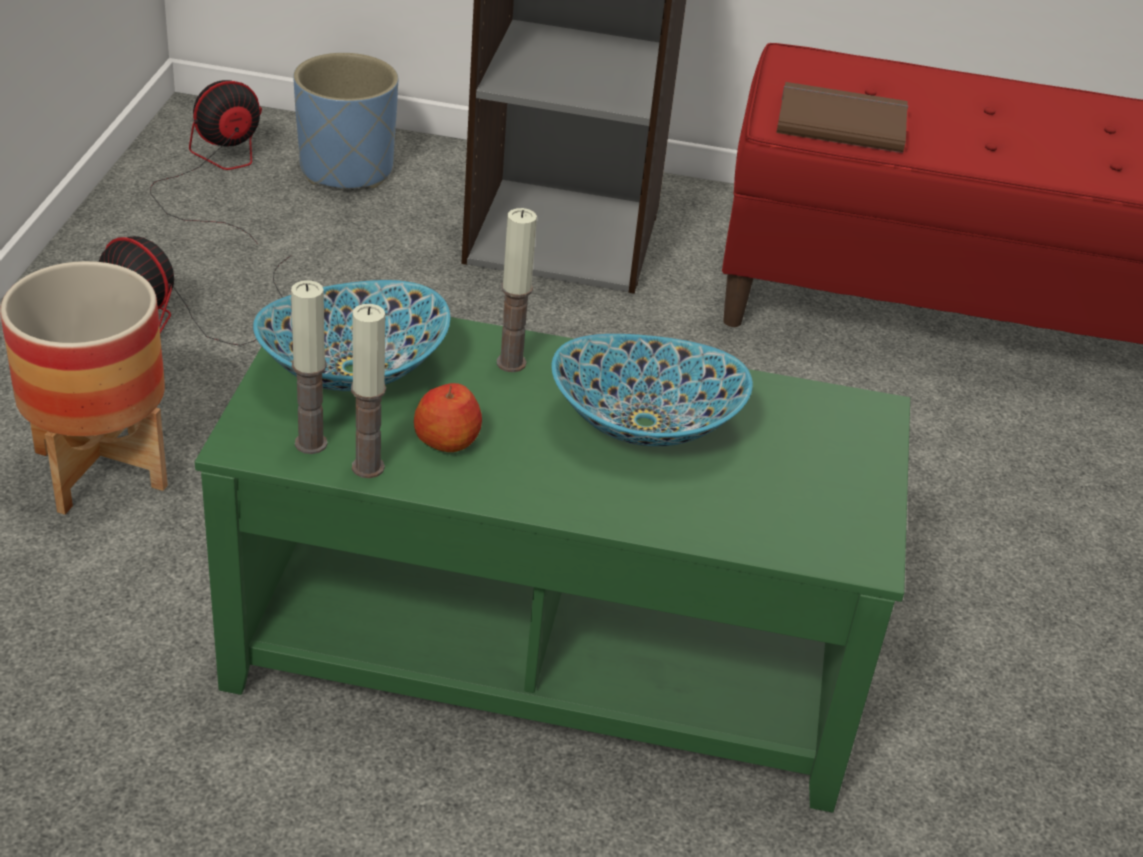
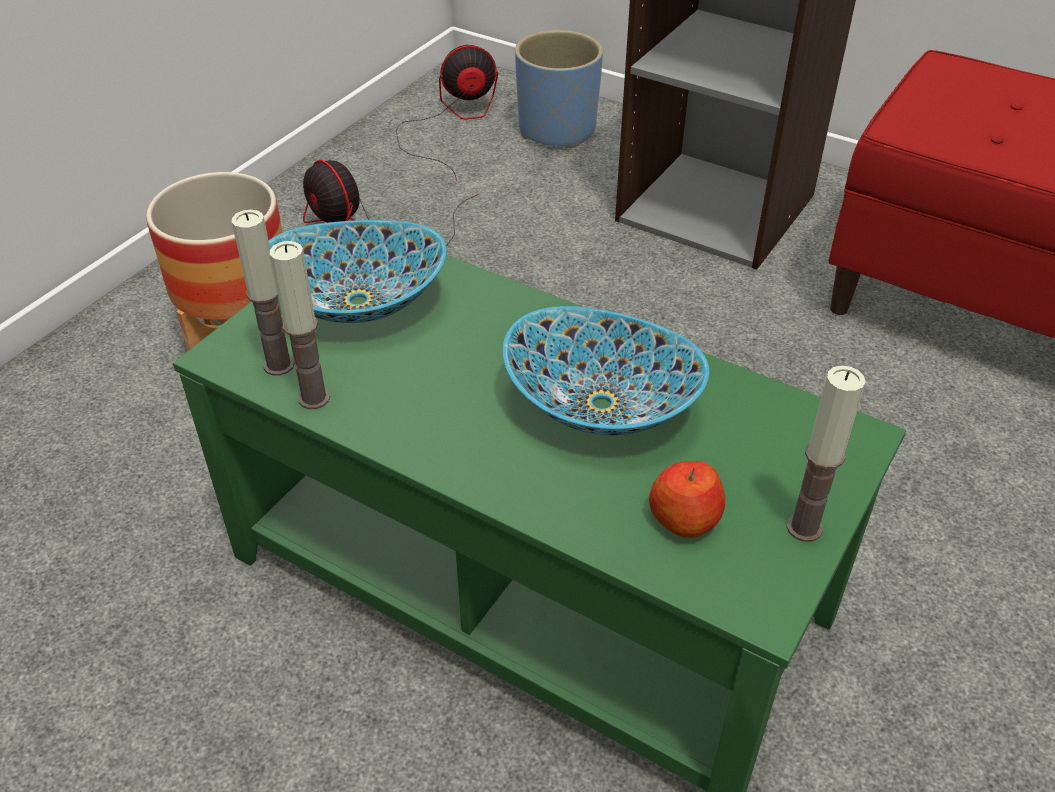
camera: 25 degrees right, 5 degrees up
(447, 440) = (402, 385): apple -> apple (684, 518)
(511, 363) = (505, 320): candle -> candle (804, 527)
(841, 121) = (968, 130): brown book -> none

